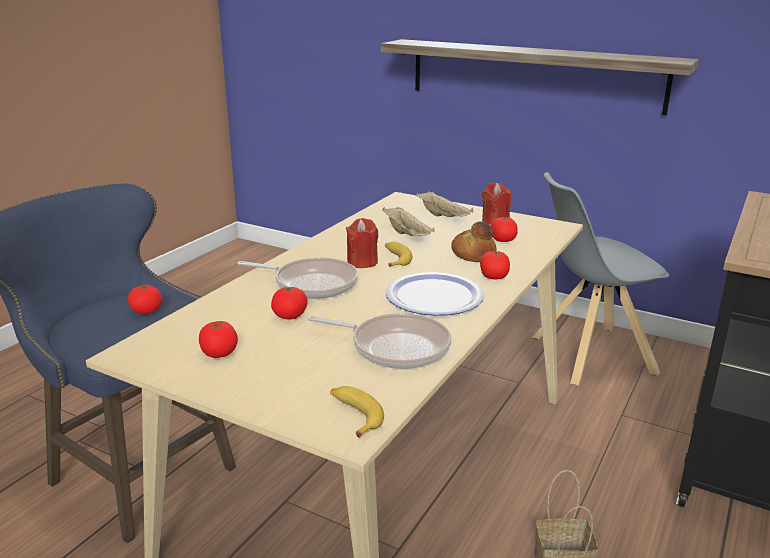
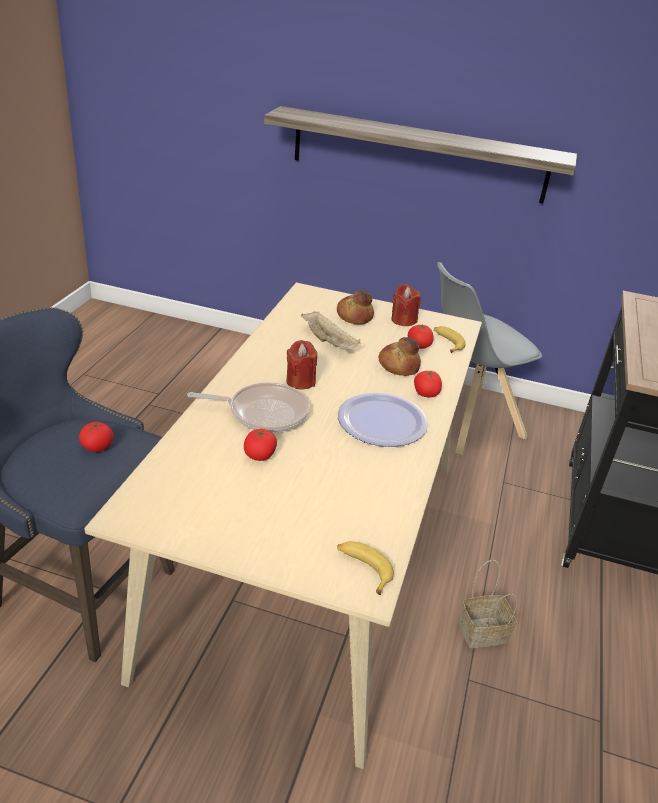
camera: 15 degrees left, 10 degrees up
(219, 353) = (212, 508): tomato -> none
(394, 259) = (329, 375): banana -> banana (447, 342)
(395, 347) = (369, 486): frying pan -> none
(444, 217) = (355, 316): beige tray -> bread

